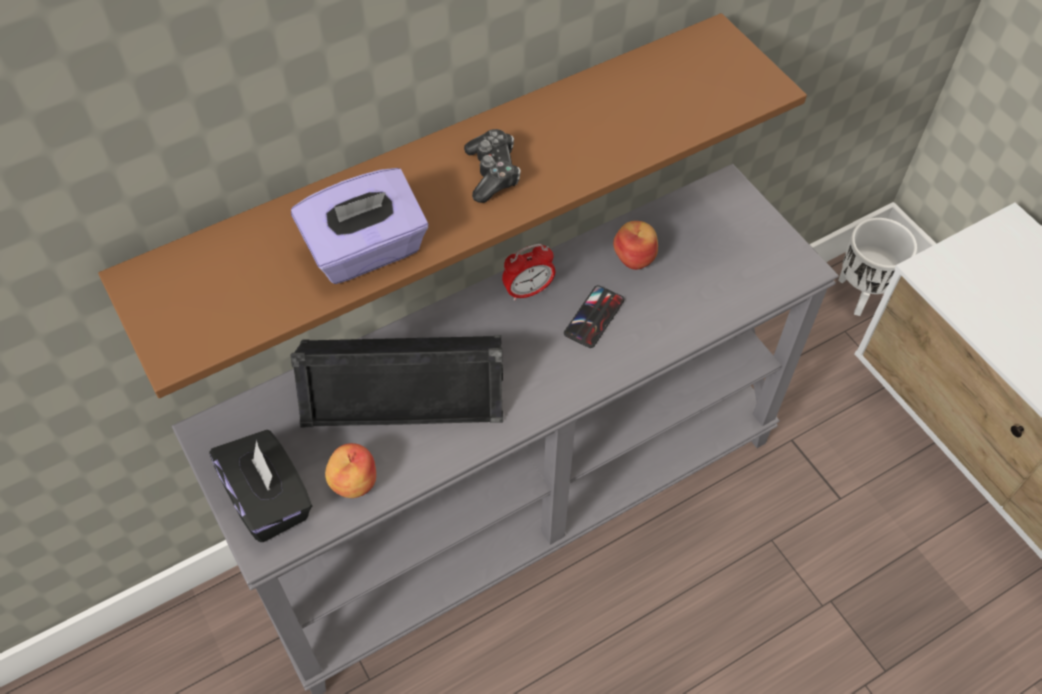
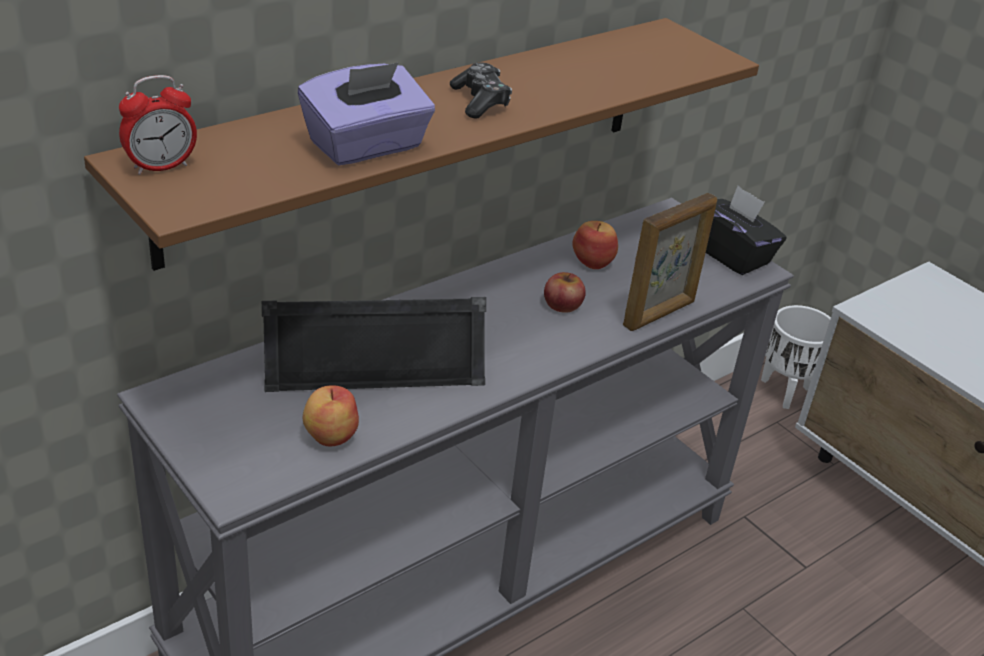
camera: 10 degrees left, 20 degrees down
(269, 499) = (236, 452): black tissue box -> black tissue box (730, 254)
(528, 291) = (491, 285): alarm clock -> alarm clock (161, 167)
(594, 317) = (562, 304): phone -> apple
(689, 330) = (660, 314): none -> picture frame

